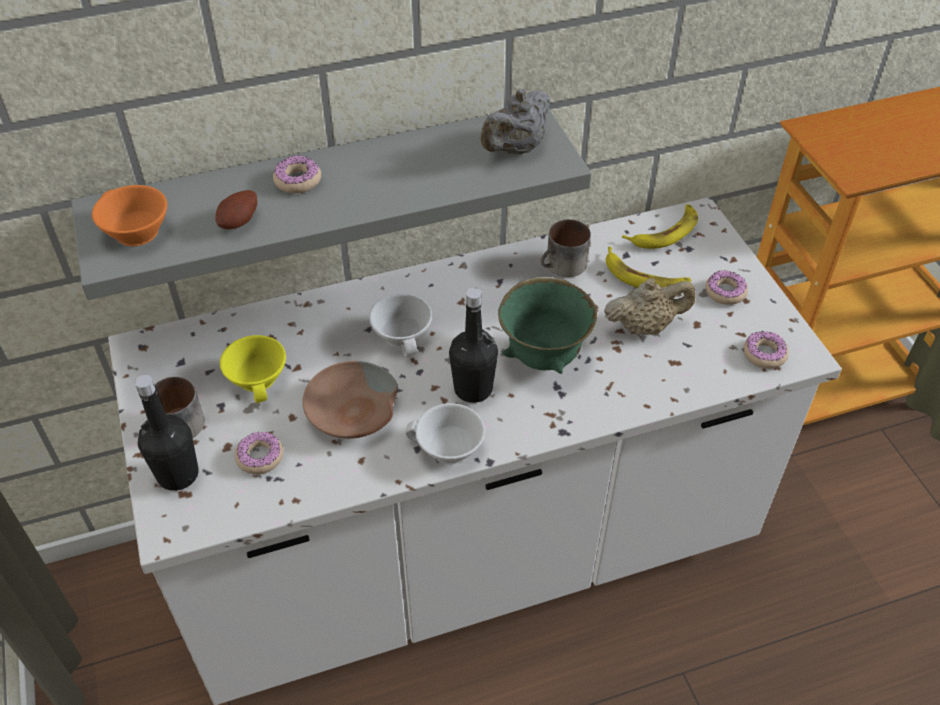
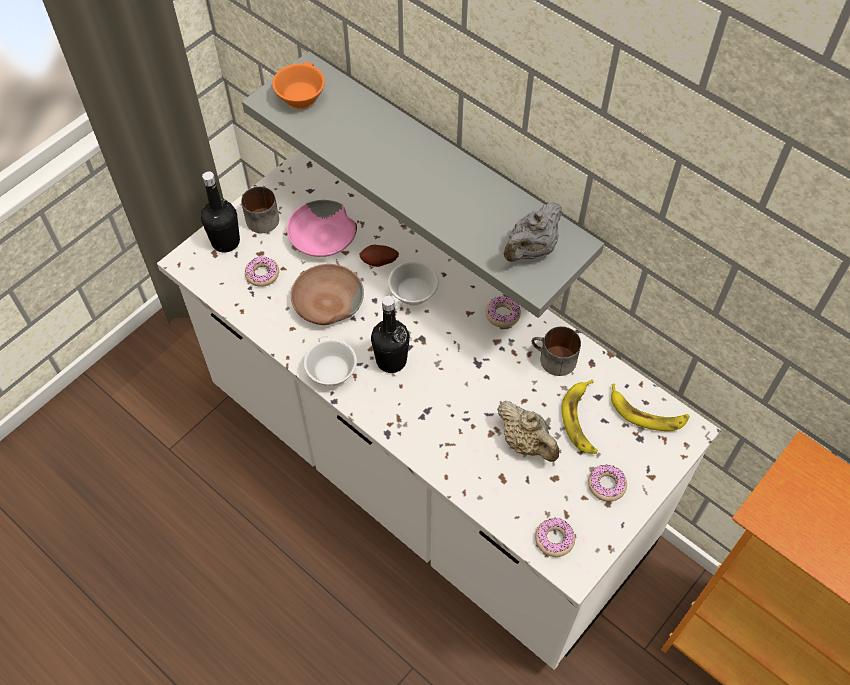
camera: 60 degrees right, 10 degrees up
(240, 222) = (343, 141): potato -> potato (379, 262)
(260, 378) = (323, 238): yellow cup -> pink bowl
(298, 181) = (404, 147): donut -> donut (502, 314)
(516, 149) = (531, 250): grey teapot -> grey teapot turned 60 degrees counterclockwise
(544, 357) = (450, 390): green bowl -> none

